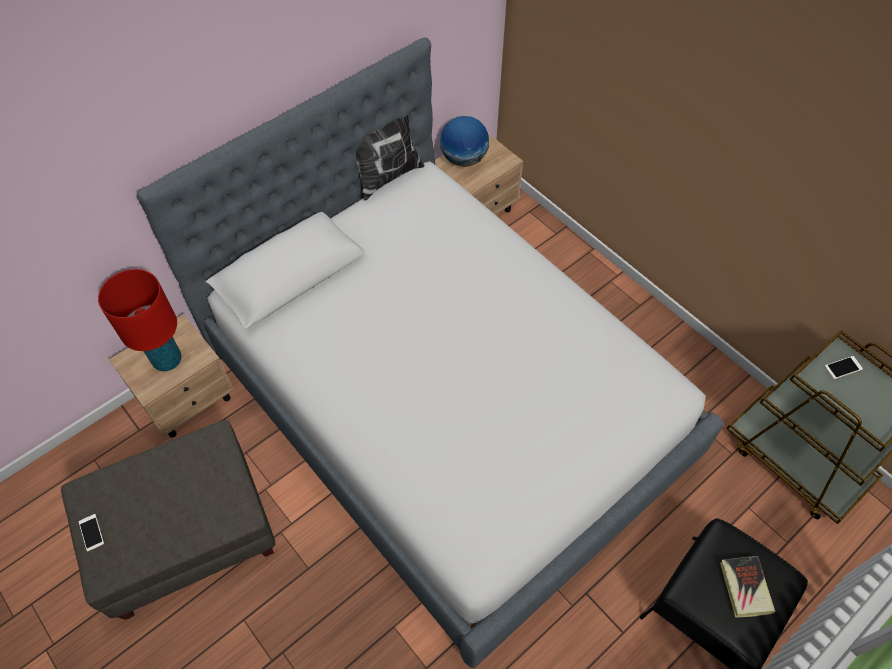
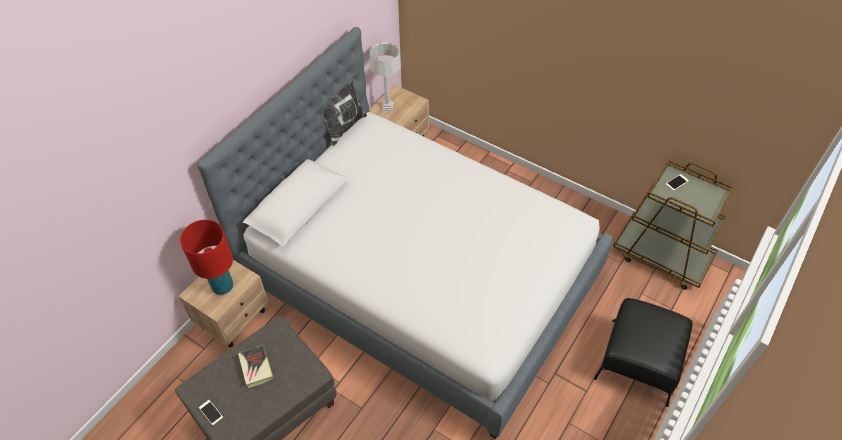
camera: 15 degrees left, 5 degrees down
(464, 159) = (387, 107): globe -> grey table lamp
(745, 587) = (656, 333): book -> book (256, 367)

